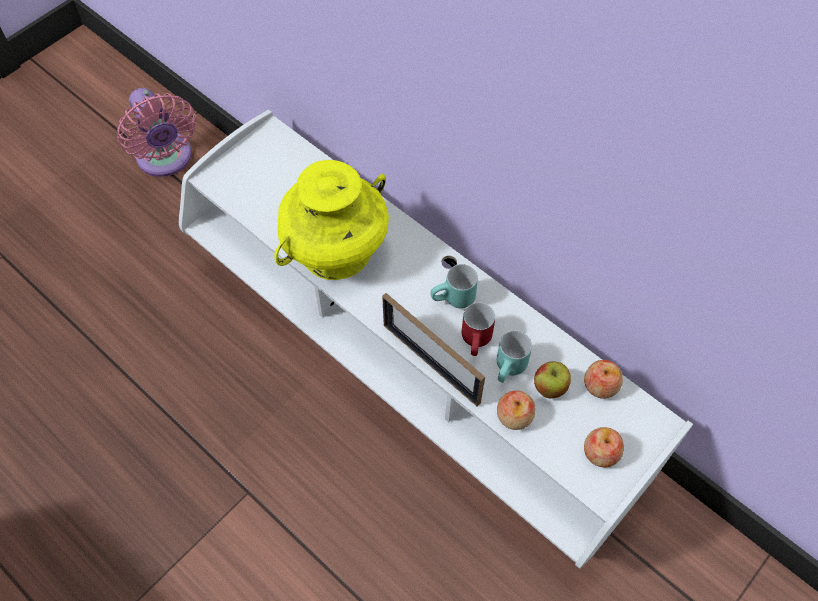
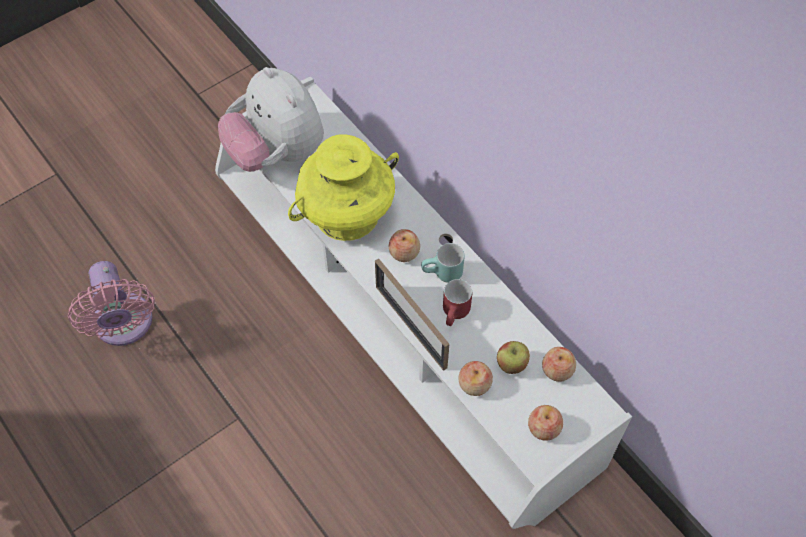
camera: 10 degrees right, 0 degrees up
(166, 159) = (216, 105): pink fan -> pink fan (124, 325)
(246, 195) = (276, 152): none -> plush toy
(407, 282) = (404, 252): none -> apple
(510, 370) = (480, 343): turquoise mug -> none

